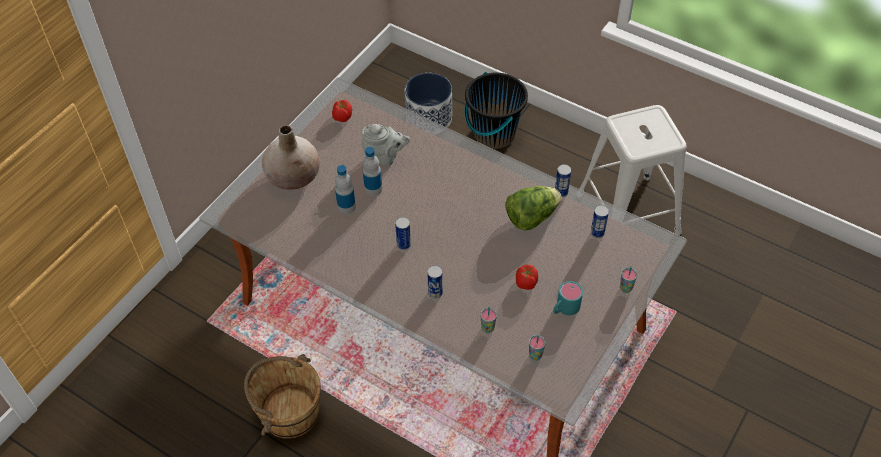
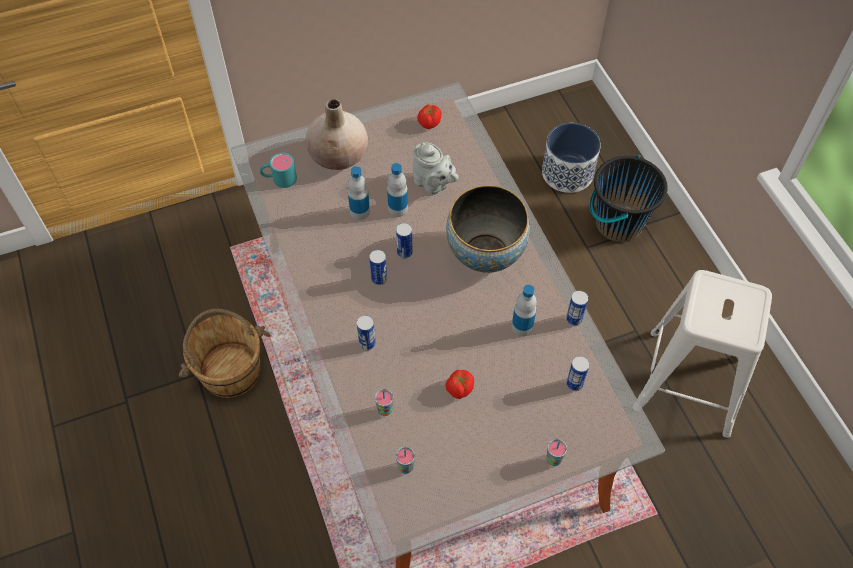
camera: 35 degrees right, 5 degrees up
(406, 216) = (404, 252): none -> can
(464, 184) = (485, 254): none -> bowl
(531, 217) = (522, 326): lettuce -> bottle
(564, 308) = (474, 439): turquoise mug -> turquoise mug (279, 178)

